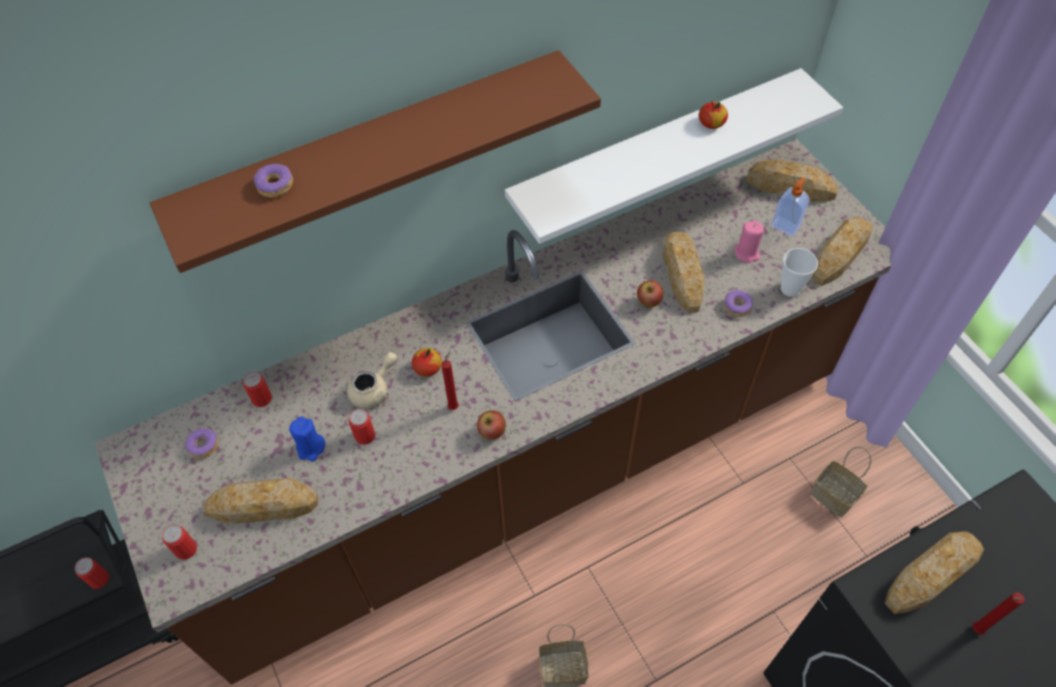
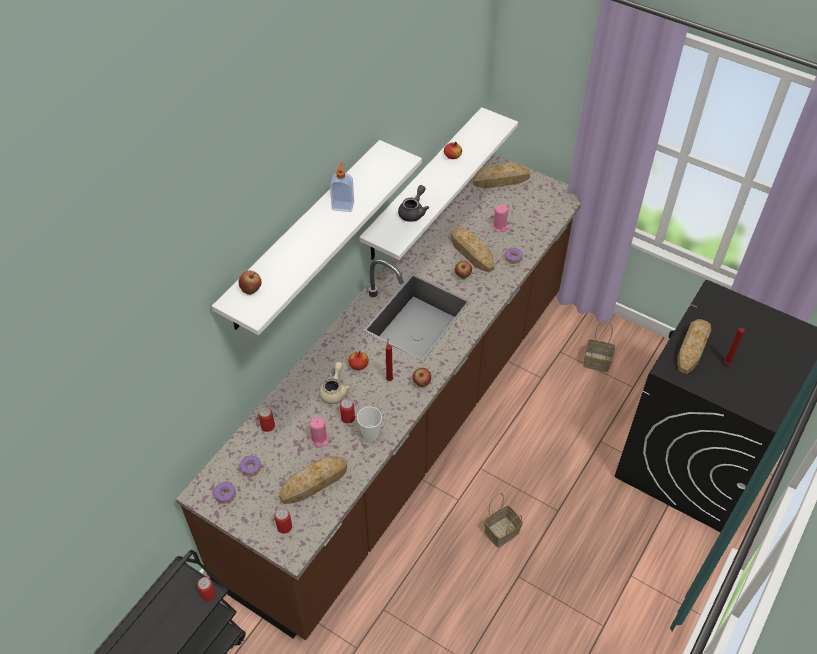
camera: 30 degrees left, 5 degrees down
(215, 202) = (251, 290): none -> apple
(275, 186) = (279, 269): donut -> donut (225, 495)
(311, 448) = (319, 439): blue candle -> pink candle
(373, 154) = (304, 236): brown shelf -> white shelf
(602, 182) = (413, 211): none -> grey teapot
(786, 226) = (512, 203): soap dispenser -> soap dispenser (343, 205)
(790, 289) = (535, 237): cup -> cup (370, 435)
(840, 254) = (550, 207): bread -> none

